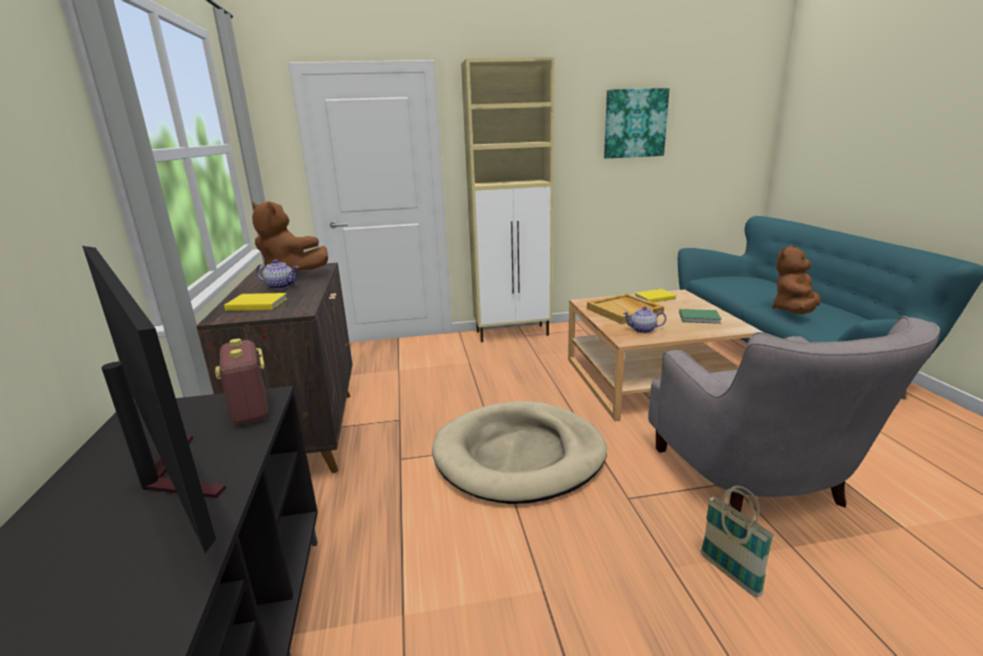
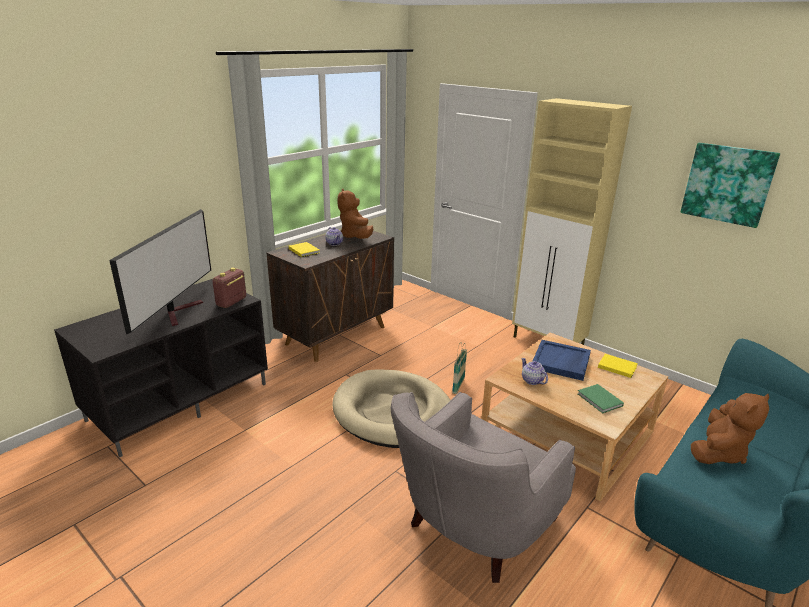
camera: 50 degrees right, 5 degrees up
(625, 311) = (561, 362): beige tray -> blue tray
(729, 574) = (363, 533): basket -> basket (458, 386)
(794, 311) = (718, 452): brown plush toy -> brown plush toy turned 135 degrees clockwise

